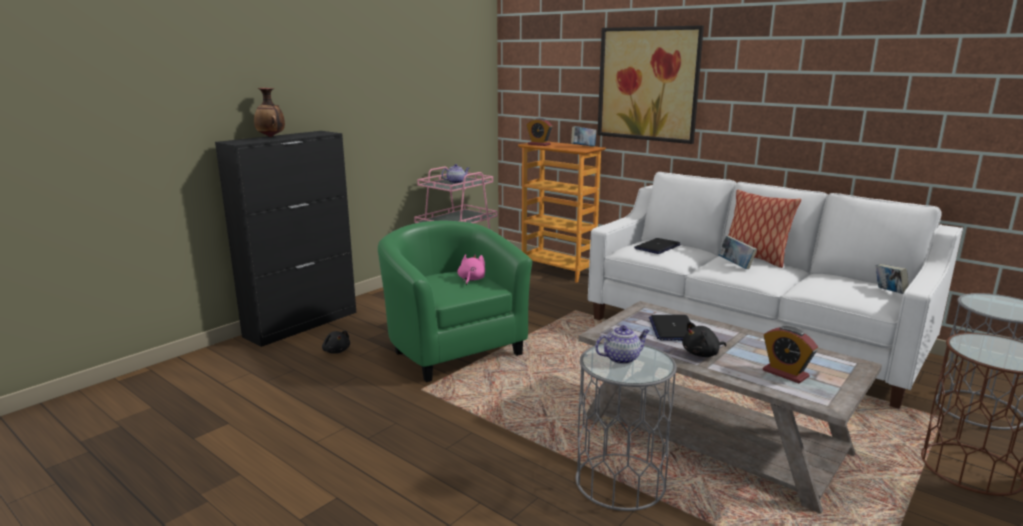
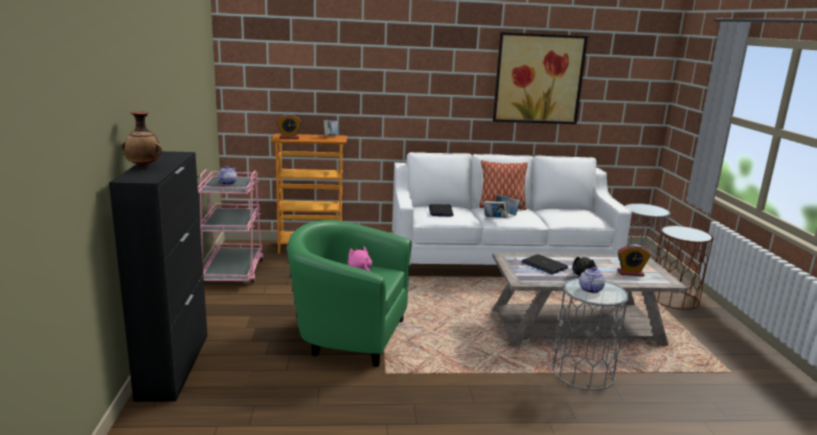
camera: 45 degrees left, 0 degrees up
(336, 351) = (259, 374): black plush toy -> none
(648, 84) = (382, 82): picture -> picture (538, 79)
(889, 293) = (592, 213): book -> book (494, 219)

